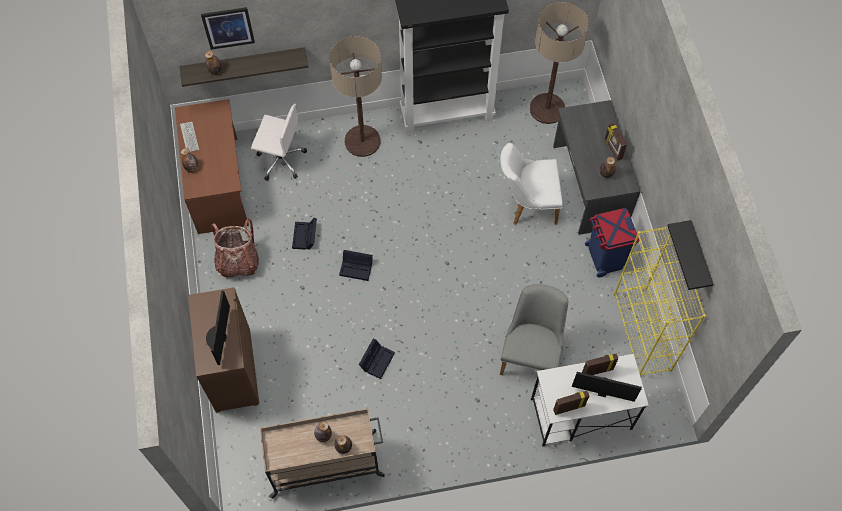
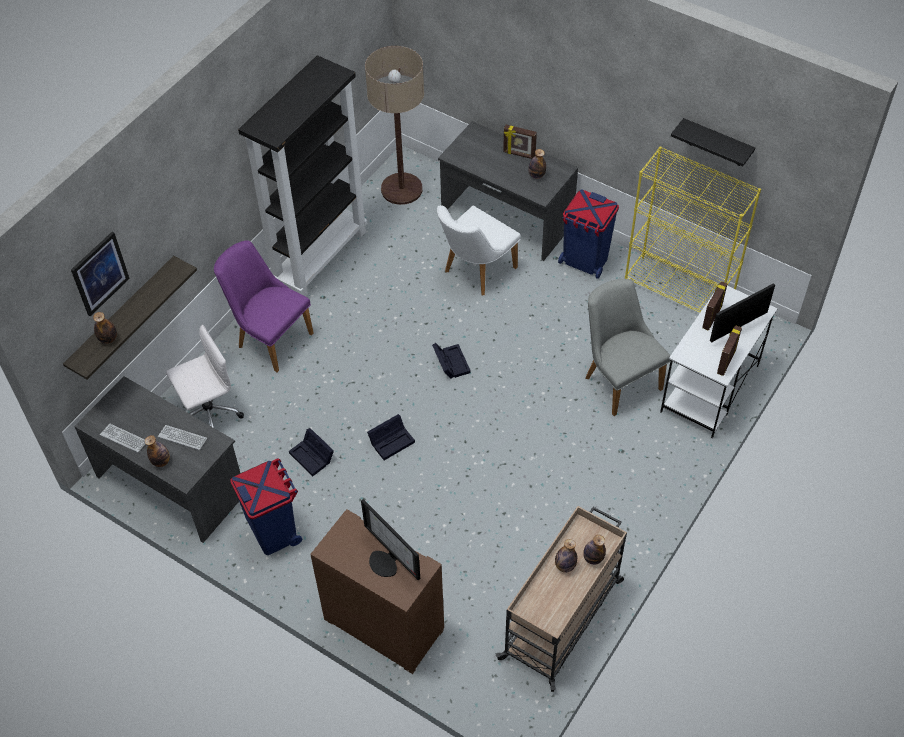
camera: 45 degrees left, 10 degrees down
(217, 164) = (182, 438): none -> keyboard
(219, 184) = (172, 484): brown desk -> grey desk
(238, 262) = (274, 531): backpack -> blue trash can
(362, 141) = (269, 337): floor lamp -> purple chair
(377, 360) = (501, 496): black storage box -> black storage box (450, 362)

